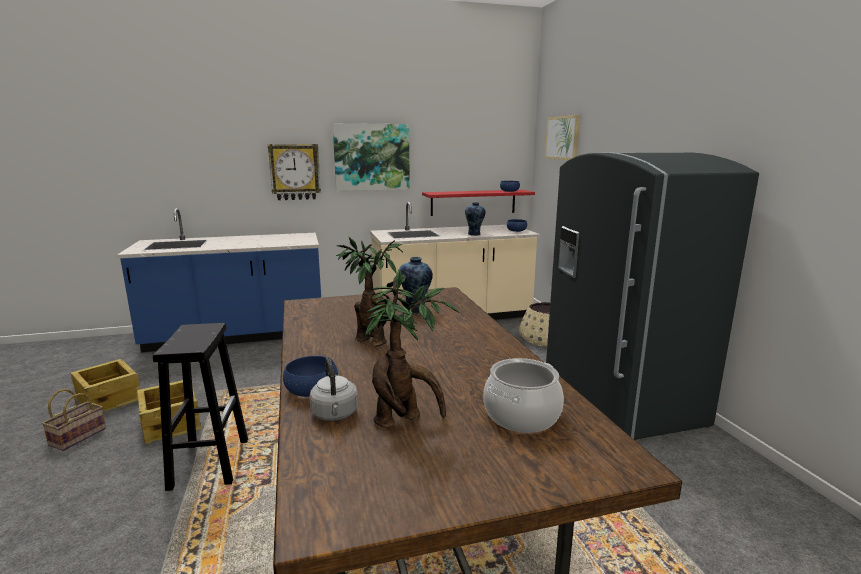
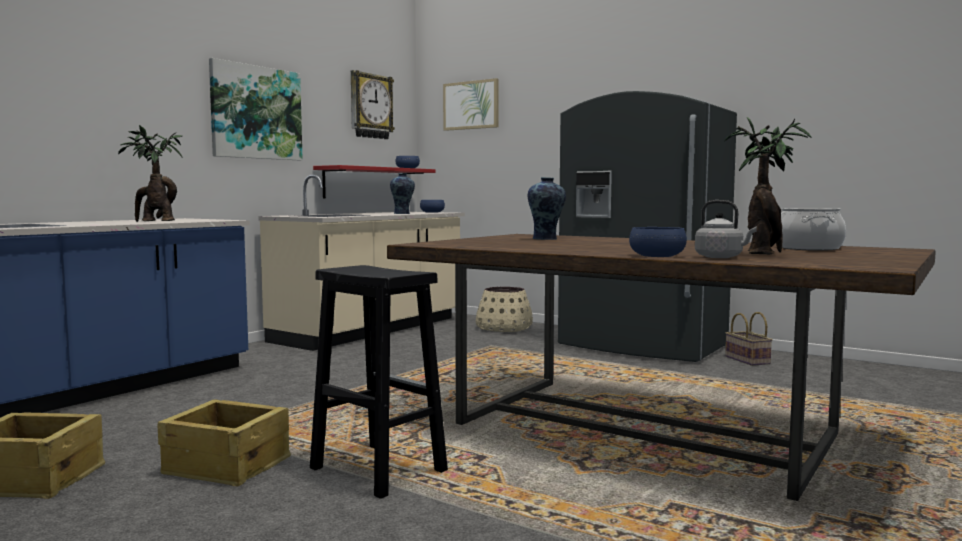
camera: 40 degrees left, 10 degrees down
(78, 436) = (91, 515): basket -> basket (745, 360)
(295, 172) = (157, 123): wall clock -> wall clock (370, 106)
(369, 340) = (584, 246): potted plant -> potted plant (155, 222)

